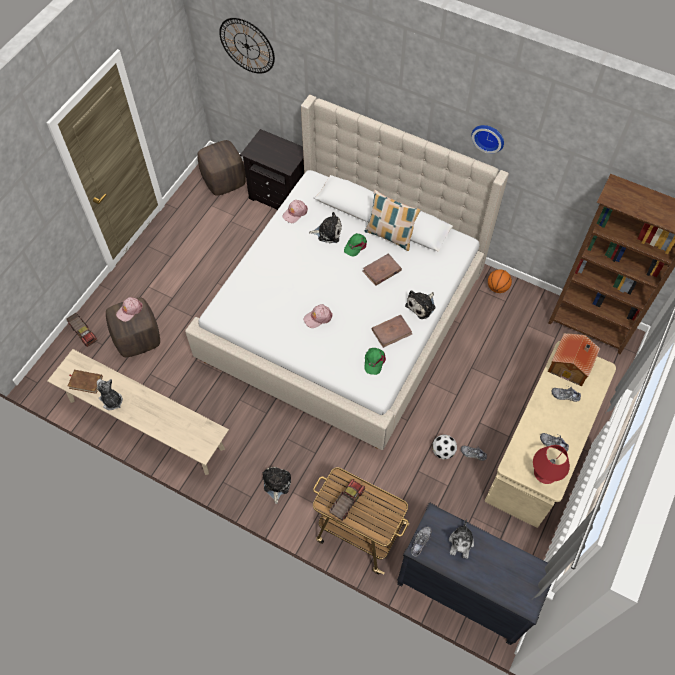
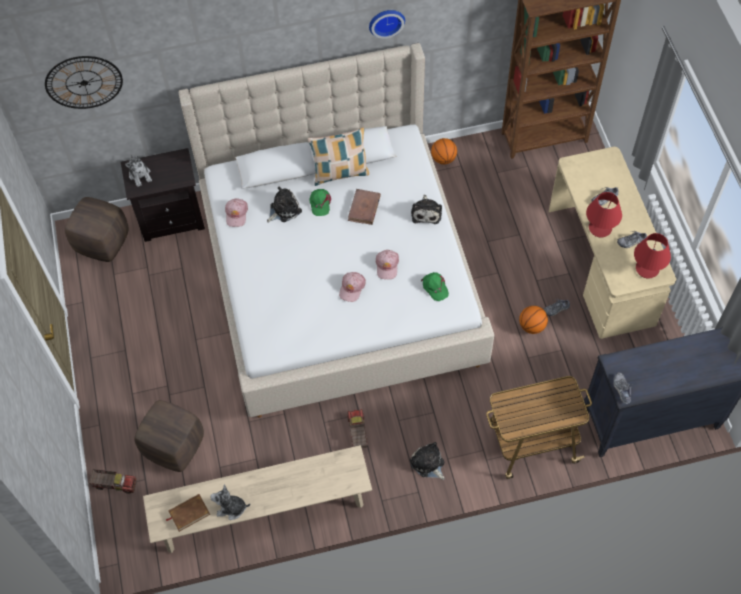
camera: 40 degrees left, 0 degrees up
(129, 310) = (161, 419): pink cap -> pink cap (387, 266)
(346, 502) = (526, 414): toy truck -> toy truck (357, 432)
(391, 332) = (424, 252): brown book -> none
(443, 451) = (532, 326): football -> basketball
(461, 543) = (650, 365): plush toy -> plush toy (140, 175)
(539, 414) = (600, 228): none -> red table lamp
(571, 364) = (586, 170): toy house -> none

